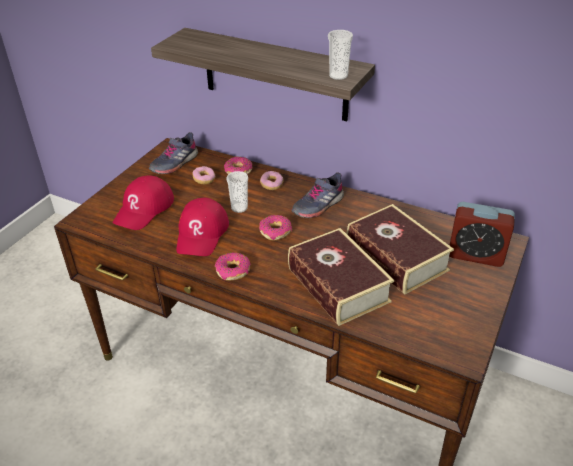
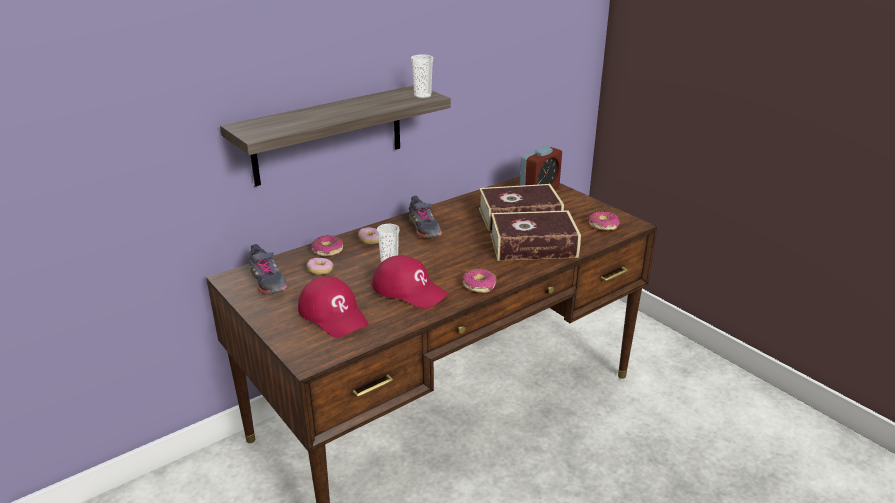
camera: 65 degrees left, 10 degrees down
(275, 232) = (442, 255): donut -> donut (603, 225)

